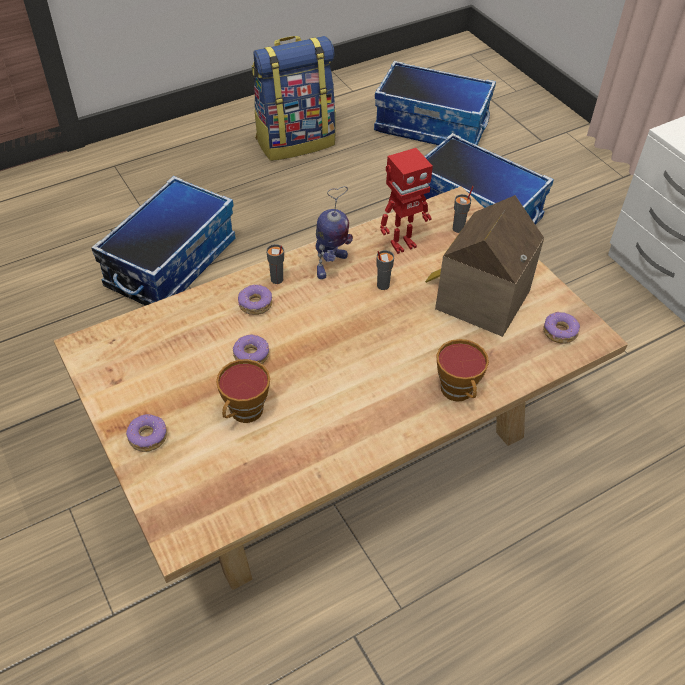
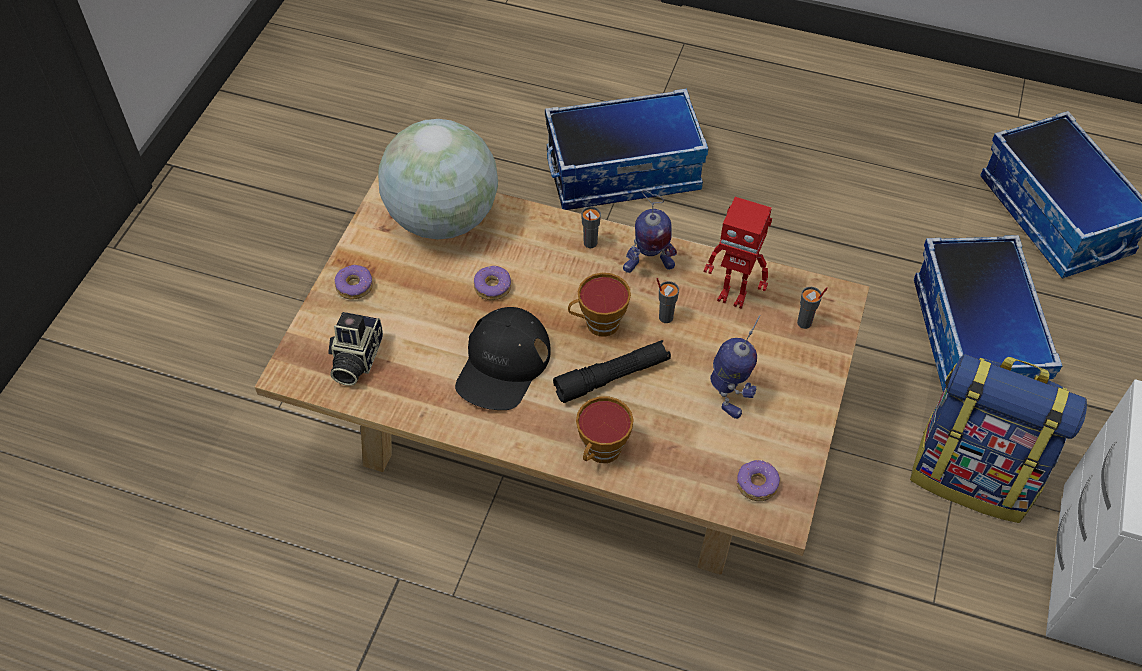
camera: 50 degrees right, 5 degrees up
(153, 341) = (442, 219): none -> globe
(218, 484) = (355, 359): none -> camera
(244, 413) = (433, 326): cup -> cup (598, 324)
(255, 304) = (547, 250): donut -> none
(295, 141) = (882, 132): backpack -> backpack (973, 475)
(326, 395) = (503, 364): none -> black cap
(402, 344) = (612, 377): none -> black flashlight
(478, 298) = (728, 395): toy house -> toy robot

